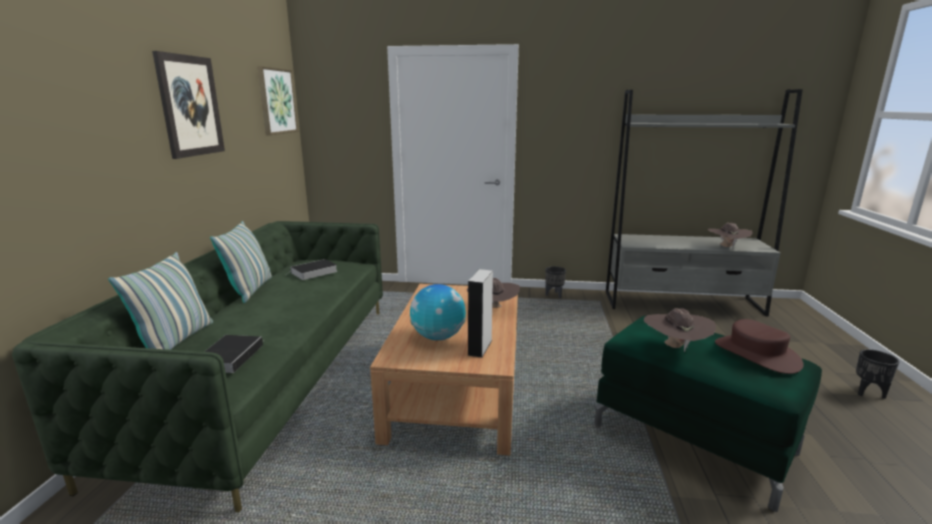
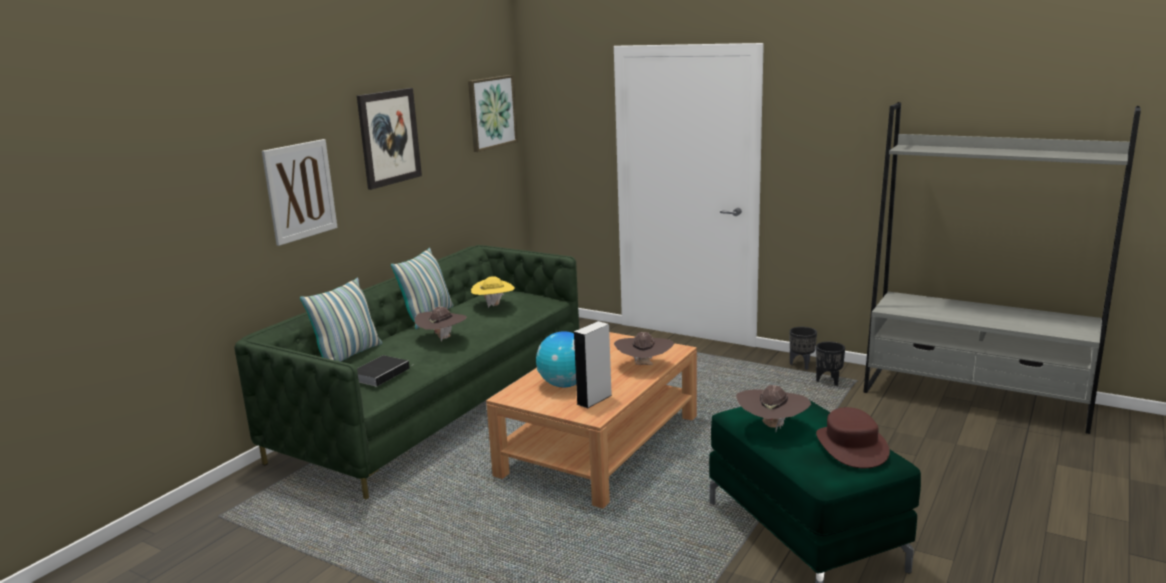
camera: 25 degrees right, 0 degrees up
(91, 151) = (300, 191): none -> picture
(313, 272) = (494, 305): book -> yellow hat
(726, 247) = (1026, 326): brown hat -> brown hat (442, 338)
(867, 393) = (1101, 541): black planter -> black planter (828, 381)

